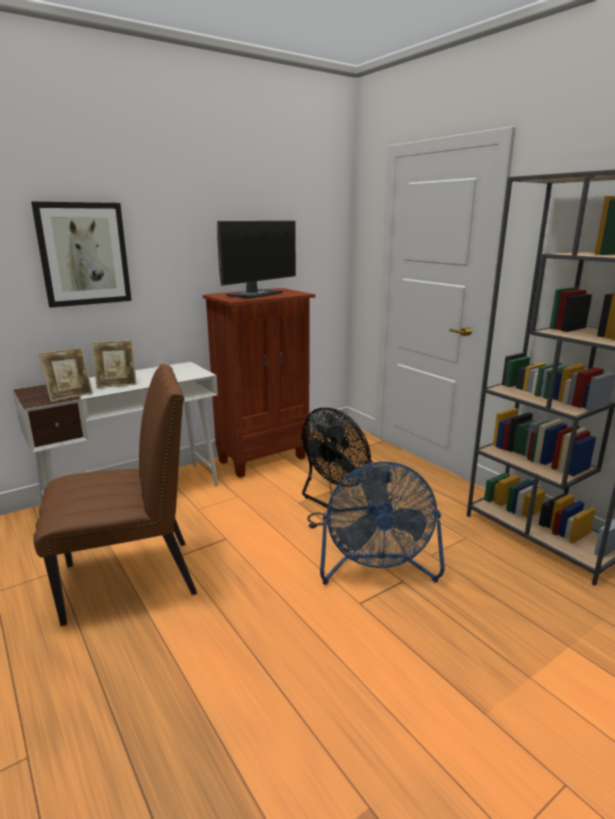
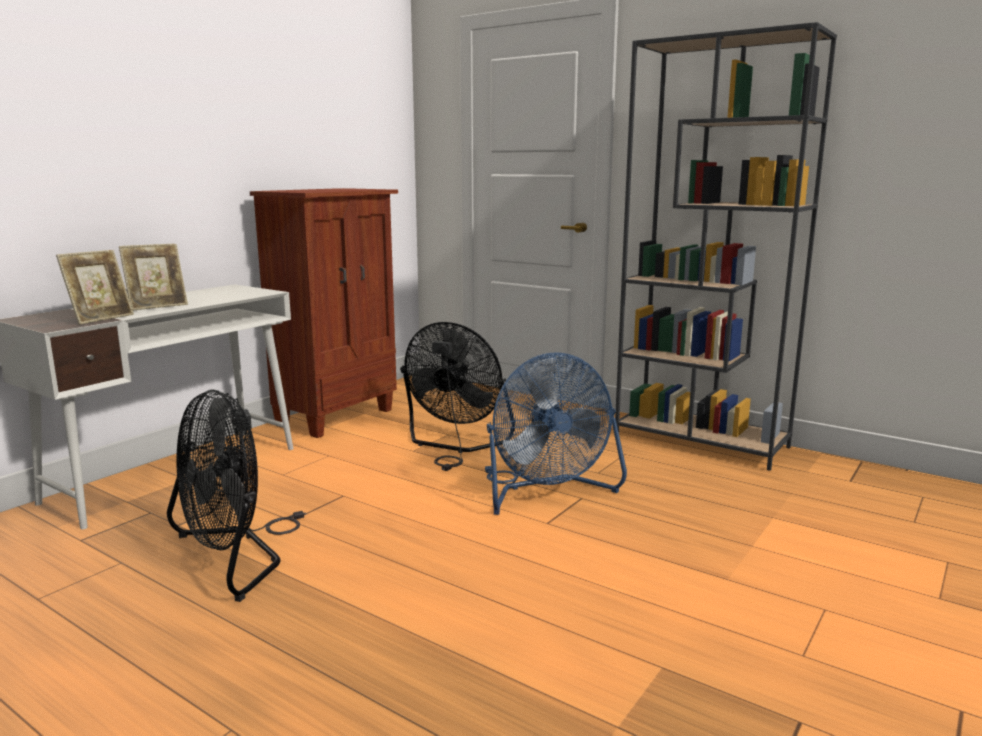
camera: 20 degrees left, 5 degrees down
(84, 254) = (93, 126): picture -> none
(128, 580) = (238, 553): brown chair -> black fan
(255, 294) = (322, 190): monitor -> none

